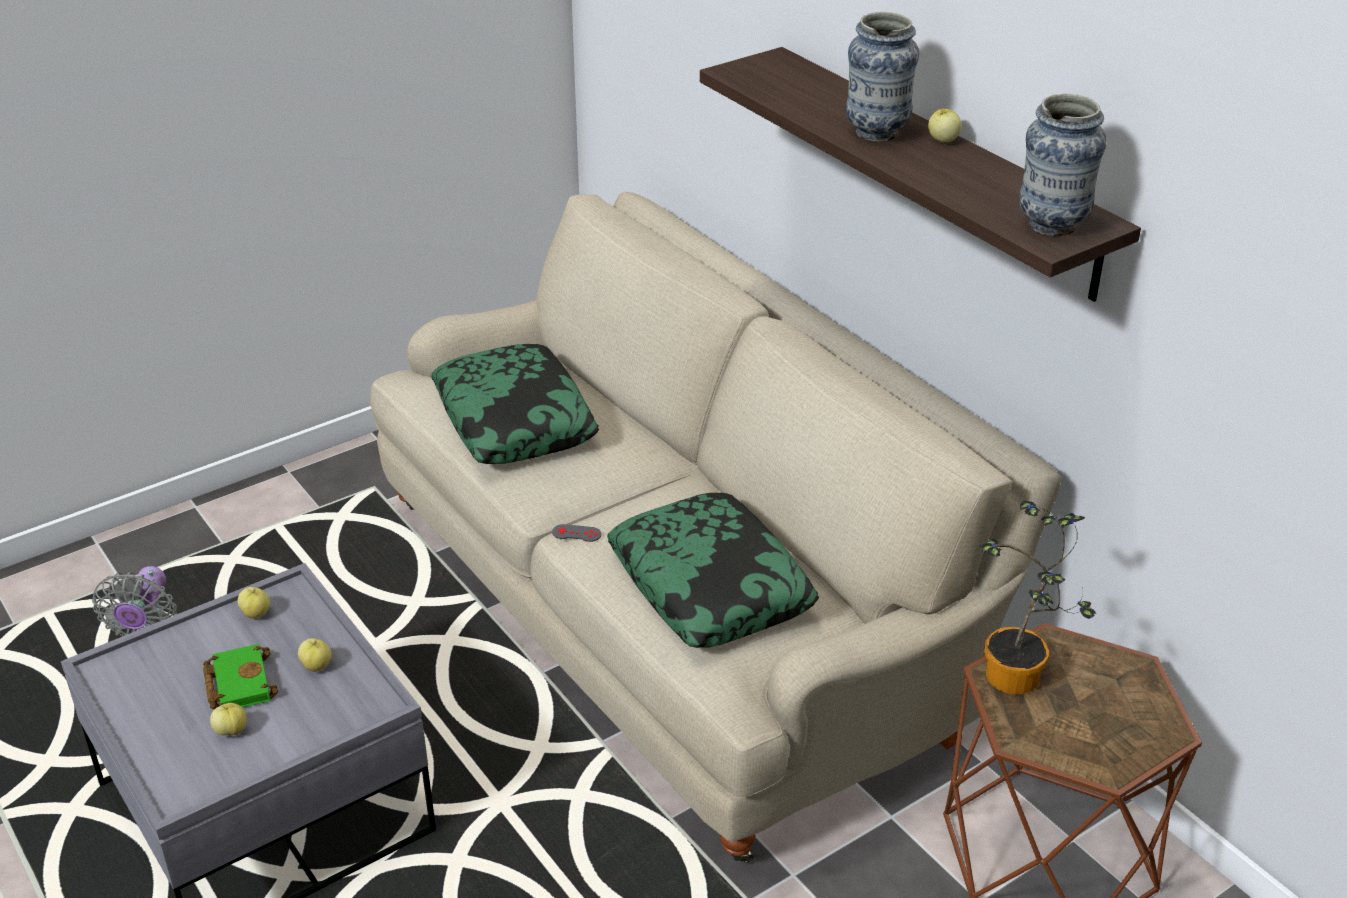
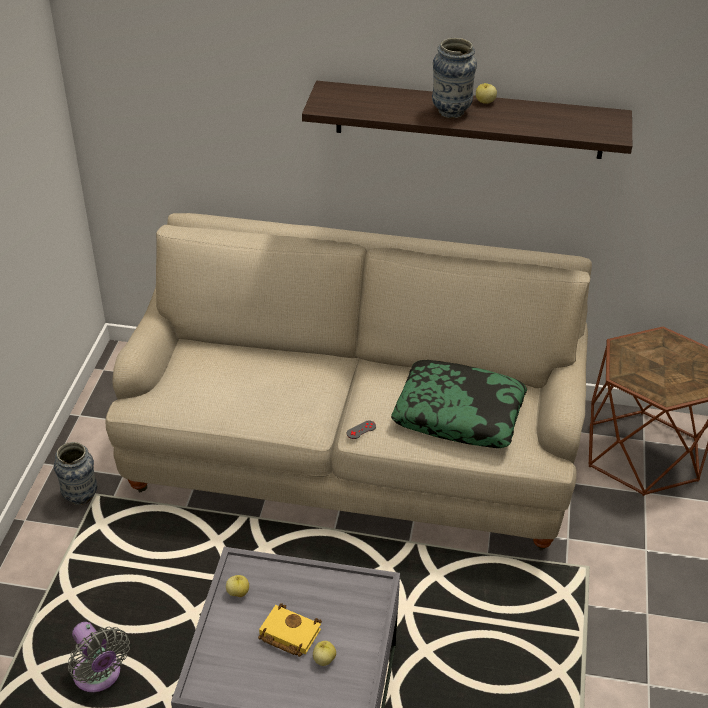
camera: 45 degrees left, 5 degrees up
(238, 682) = (287, 634): green book -> yellow book
(317, 665) = (314, 593): apple -> none
(515, 420) = (236, 390): pillow -> none
(1018, 681) = (633, 372): potted plant -> none
(1052, 226) = (601, 126): vase -> vase (80, 496)

